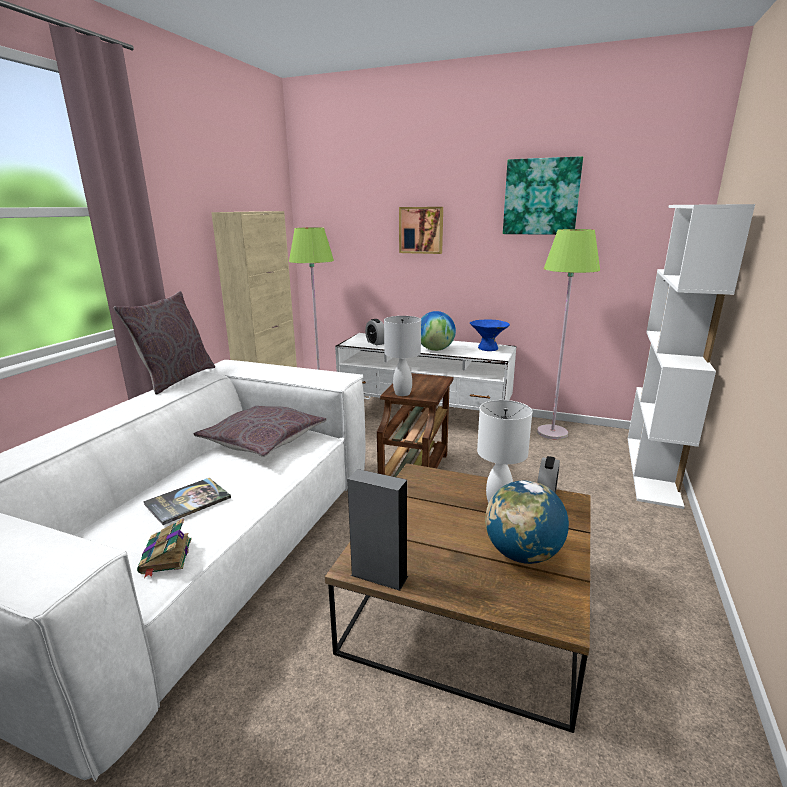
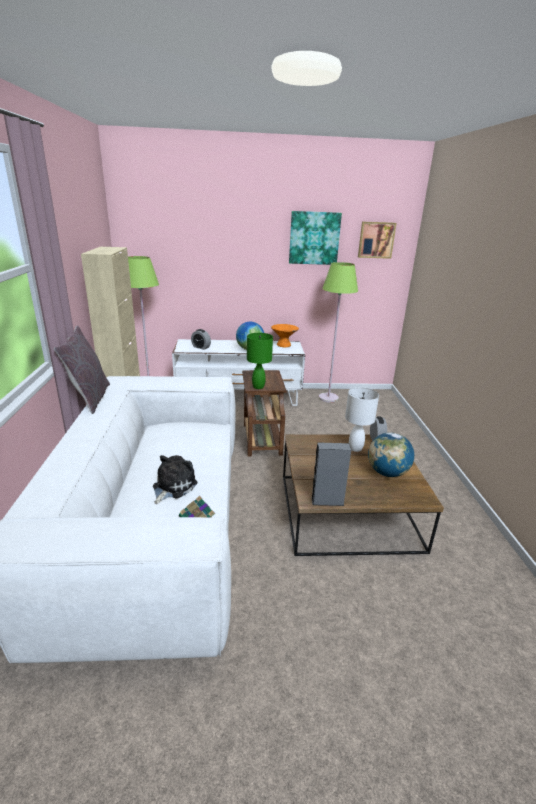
camera: 25 degrees left, 5 degrees up
(188, 501) = (172, 486): book -> plush toy
(263, 439) = (177, 435): grey pillow -> none
(402, 393) = (258, 386): white table lamp -> green table lamp
(421, 230) = (227, 259): picture -> picture (376, 240)
(487, 348) = (283, 345): blue bowl -> orange bowl
(653, 470) = (395, 413): white bookcase -> none

